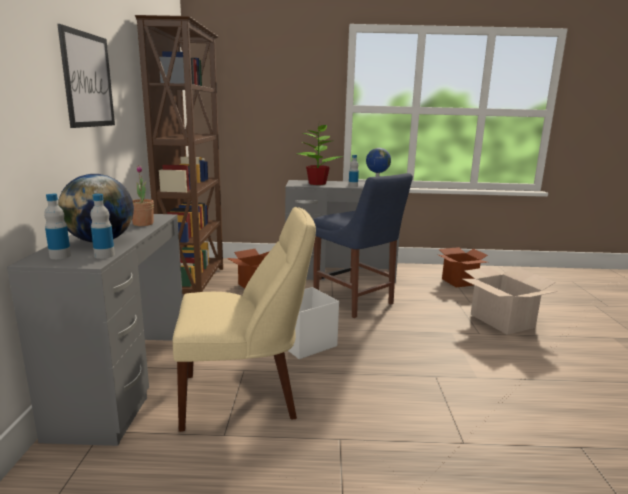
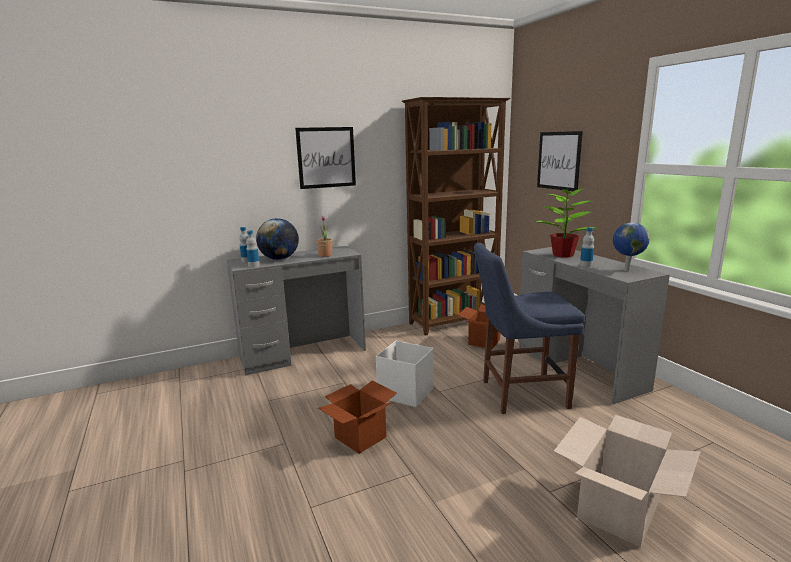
camera: 65 degrees right, 0 degrees up
(245, 396) = (313, 393): beige chair -> none
(261, 104) = (559, 160): none -> picture
(355, 302) = (519, 394): blue chair -> blue chair turned 60 degrees clockwise
(459, 282) = (708, 451): cardboard box -> cardboard box (360, 437)

